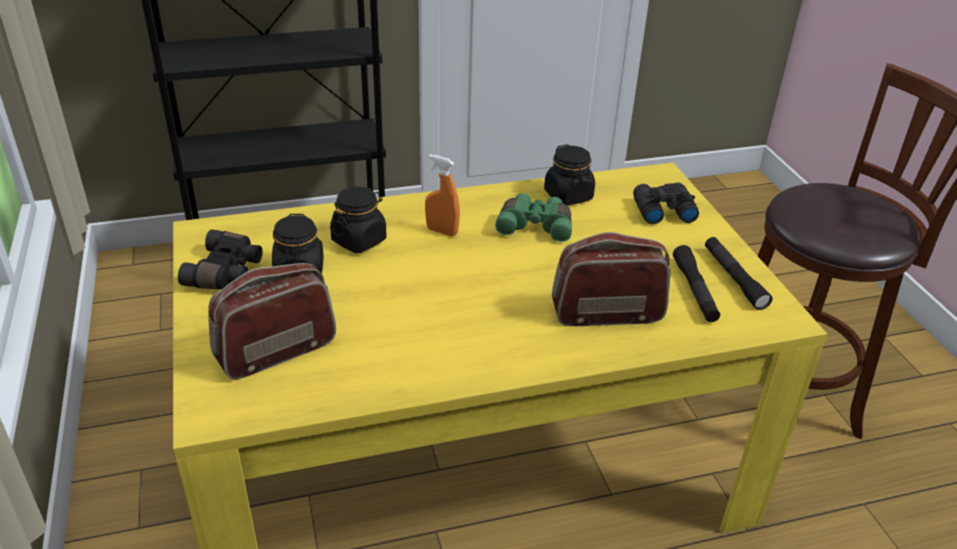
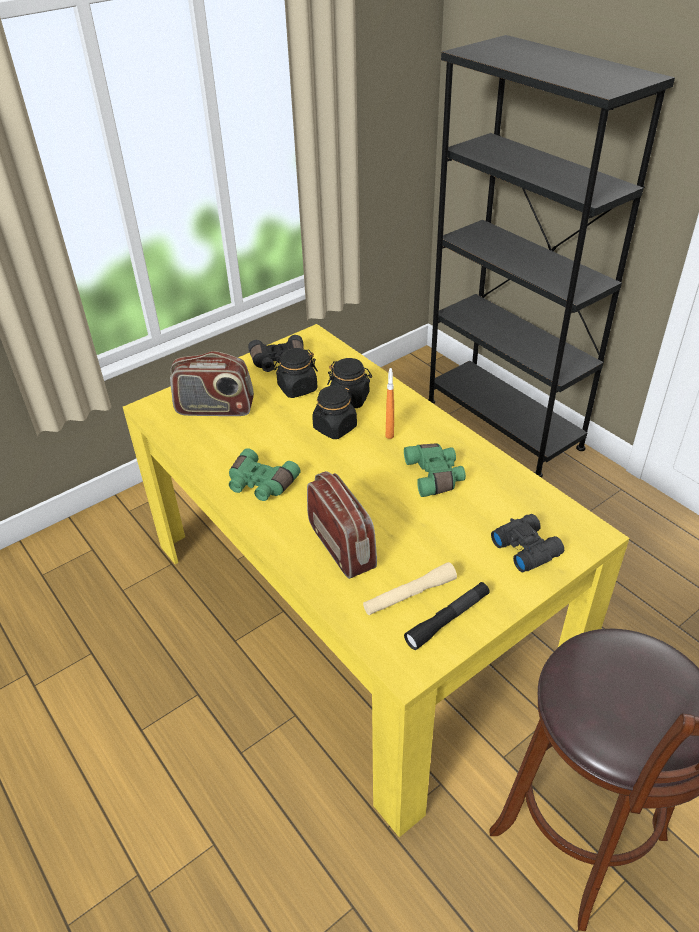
camera: 70 degrees right, 5 degrees up
(276, 351) = (215, 409): radio -> radio turned 150 degrees clockwise
(466, 347) = (260, 485): none -> green binoculars
(568, 196) = (499, 482): black jar -> black jar (334, 428)
(694, 290) = (409, 595): black flashlight -> beige flashlight

